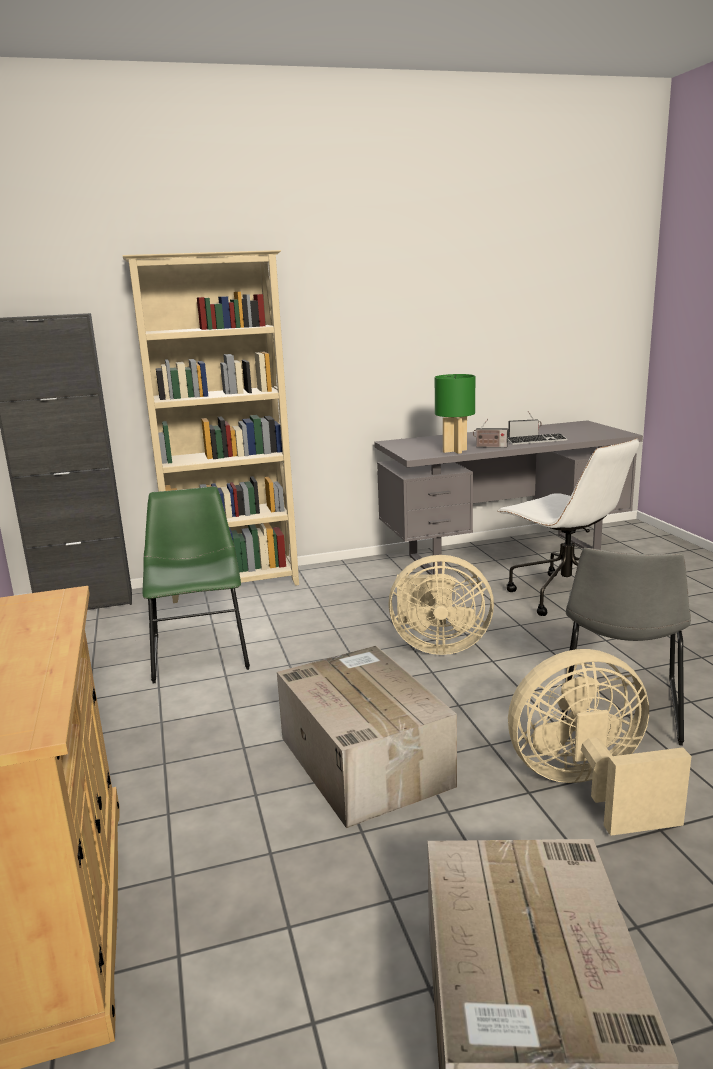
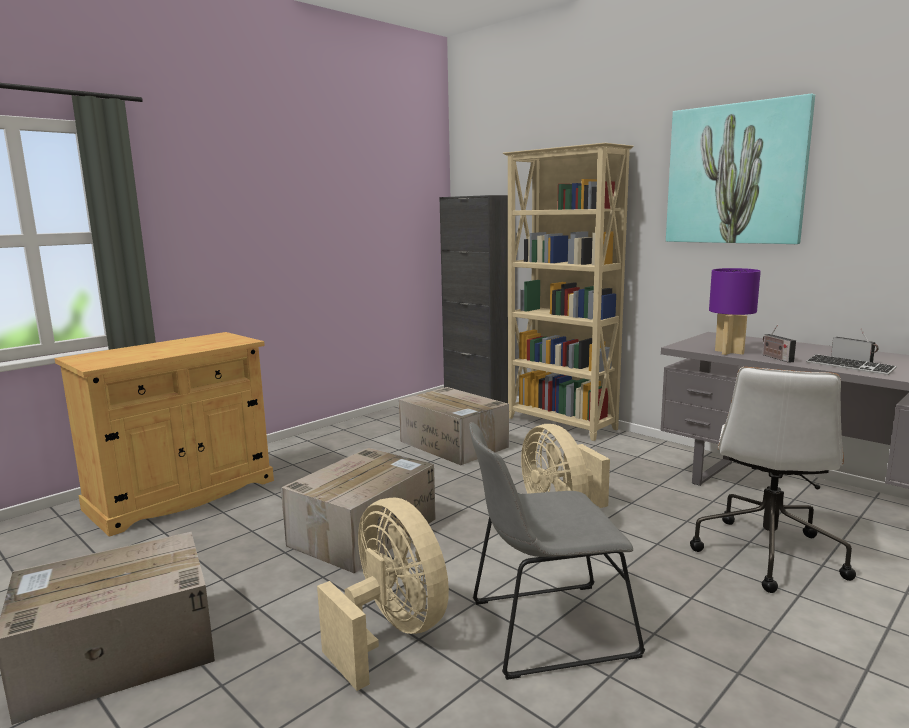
camera: 60 degrees right, 5 degrees down
(200, 650) = (455, 444): green chair -> cardboard box
(380, 287) = (735, 174): none -> picture
(455, 451) = (729, 352): green table lamp -> purple table lamp

